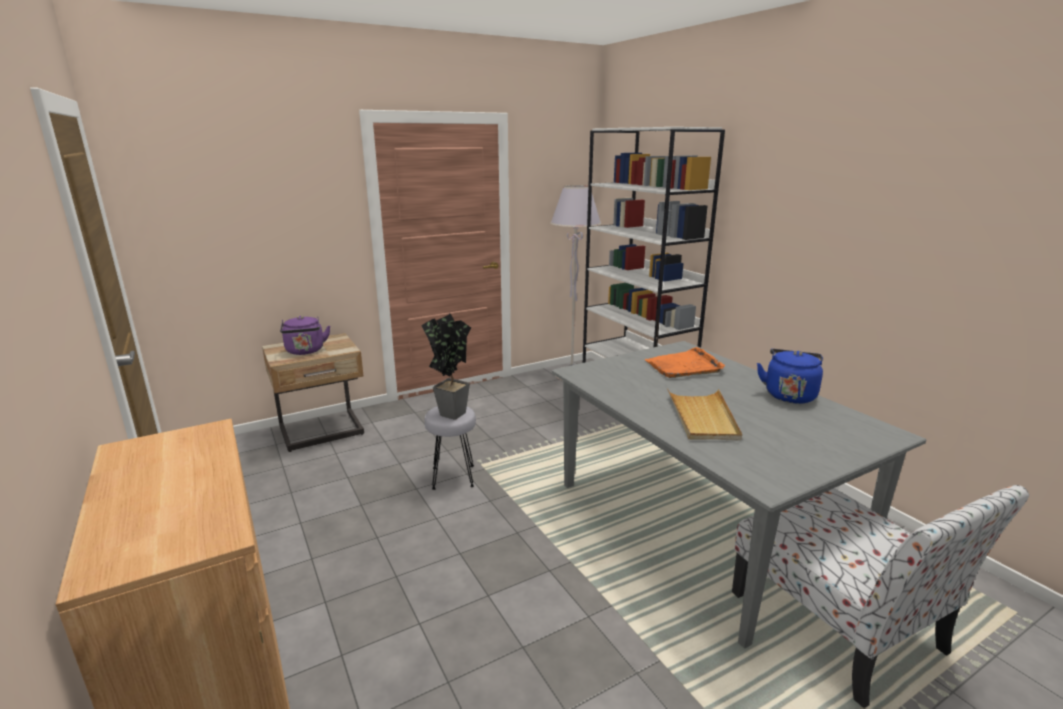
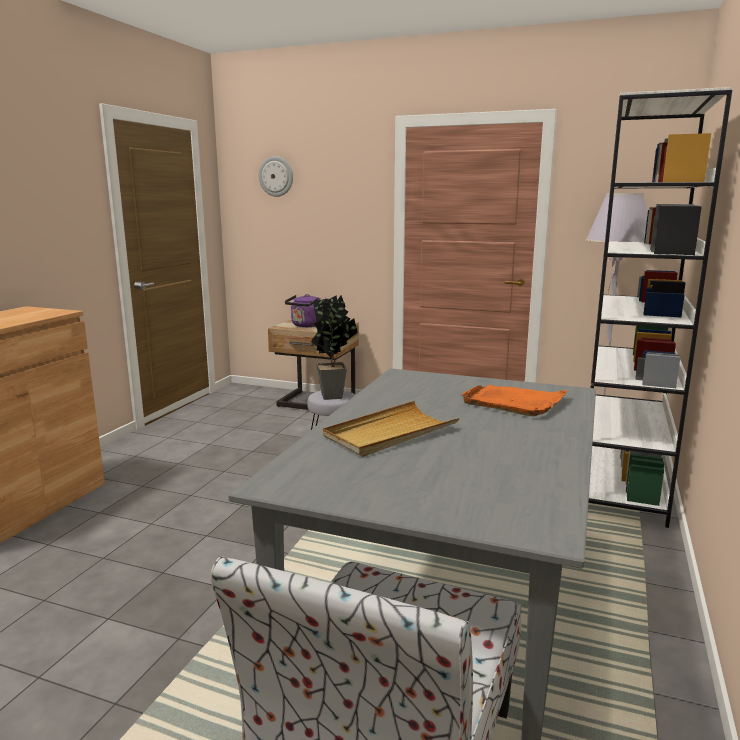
camera: 50 degrees right, 5 degrees down
(206, 177) = (276, 176): none -> wall clock
(789, 394) = (548, 458): blue kettle -> none

